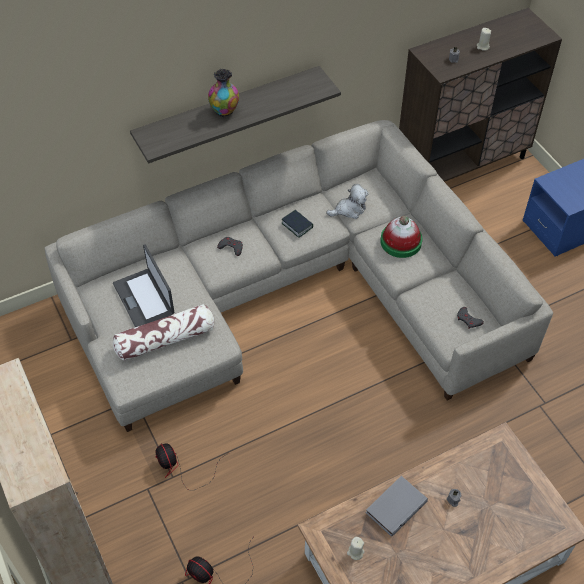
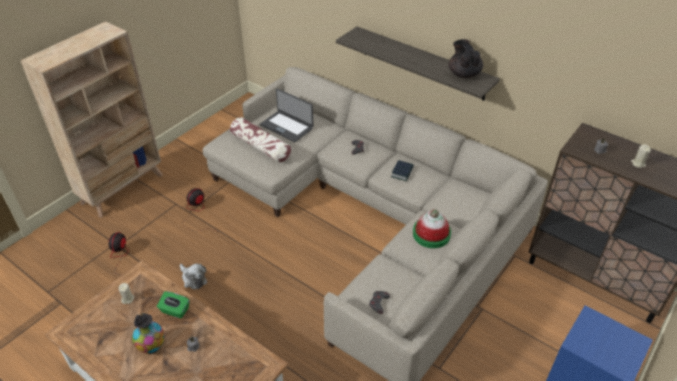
camera: 65 degrees right, 10 degrees down
(144, 298) = (287, 126): laptop -> laptop turned 90 degrees counterclockwise
(225, 111) = (408, 53): vase -> vase (152, 347)
(295, 87) = (463, 74): none -> black teapot
(349, 209) = (442, 195): plush toy -> plush toy (193, 279)
(395, 506) = (175, 310): grey book -> green tissue box

